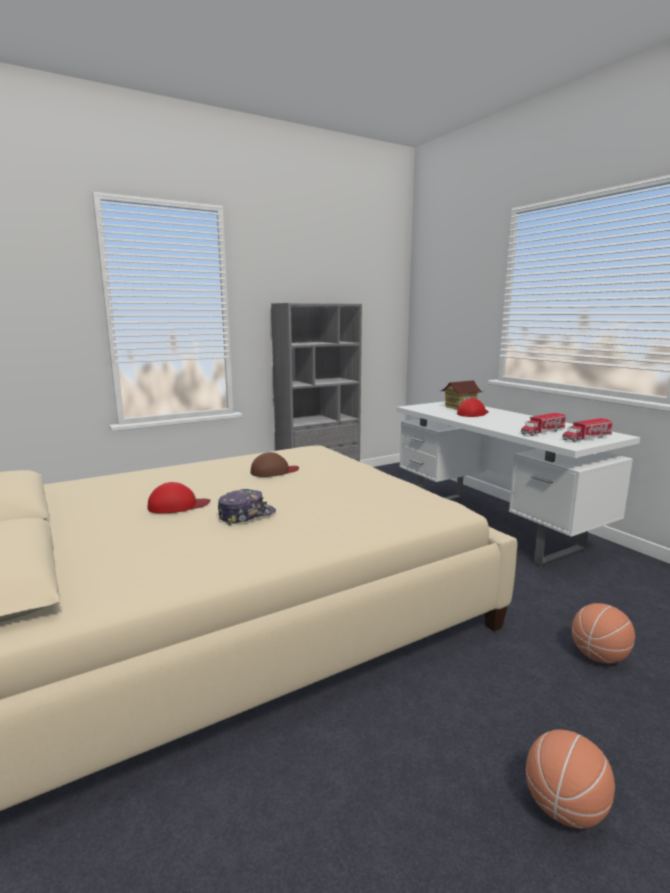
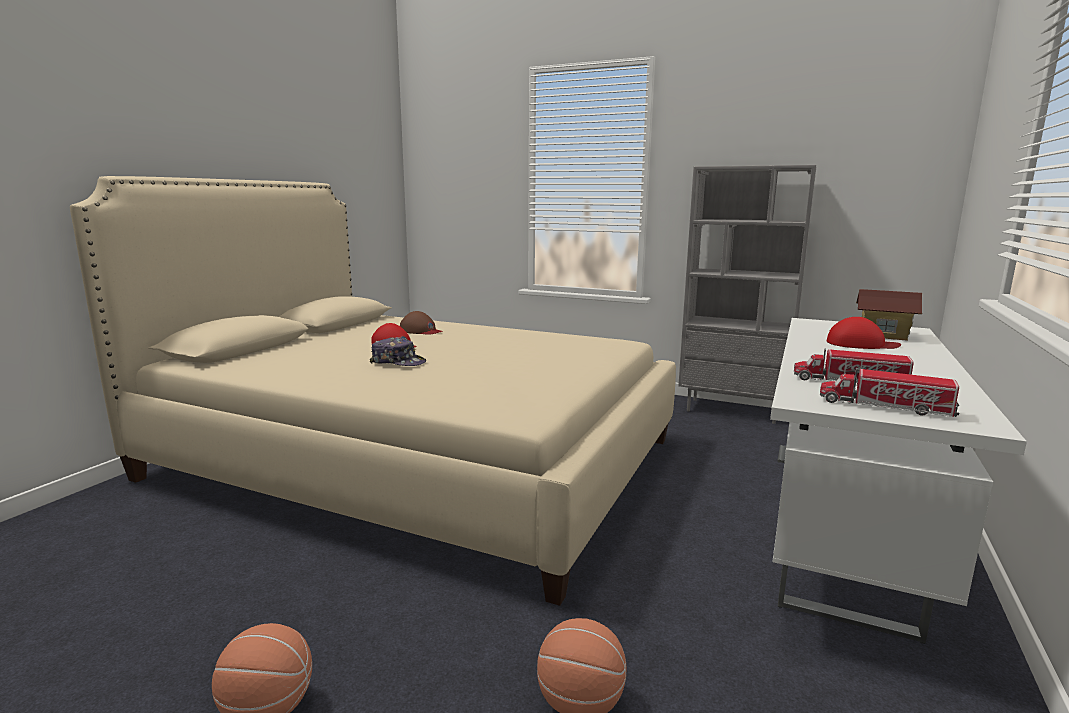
camera: 55 degrees right, 0 degrees up
(274, 471) = (521, 347): brown cap -> brown cap (421, 331)

